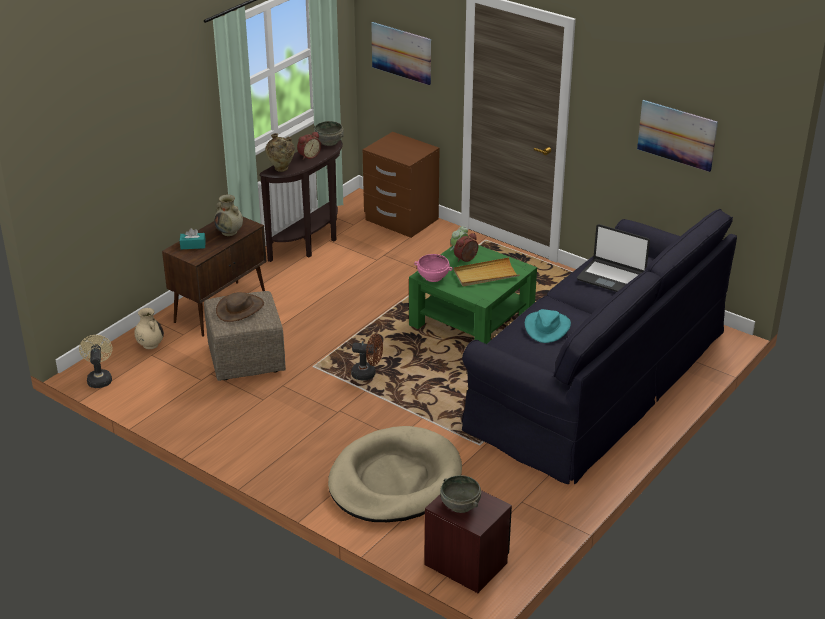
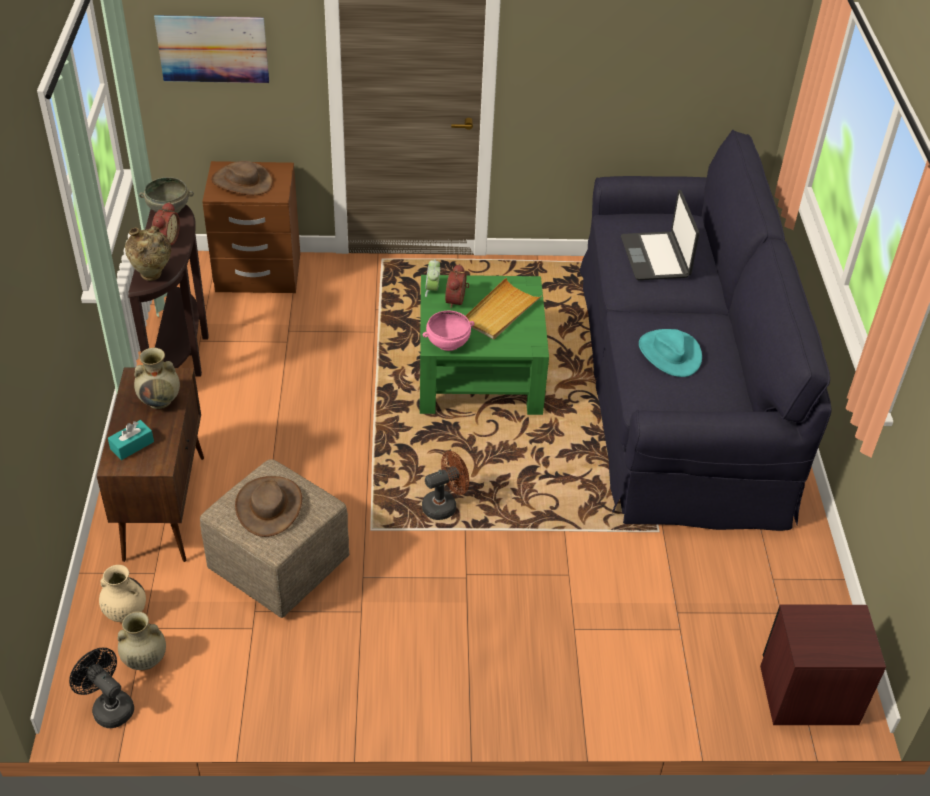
camera: 40 degrees left, 10 degrees up
(99, 378) = (109, 707): beige fan -> black fan
(136, 368) = (144, 660): none -> beige vase
(395, 480) = (626, 633): beige dog bed -> none
(397, 147) = (242, 181): none -> brown hat
(461, 505) = (823, 638): grey bowl -> none
(611, 277) = (656, 257): laptop -> laptop turned 90 degrees clockwise
(677, 135) = (659, 55): picture -> none

